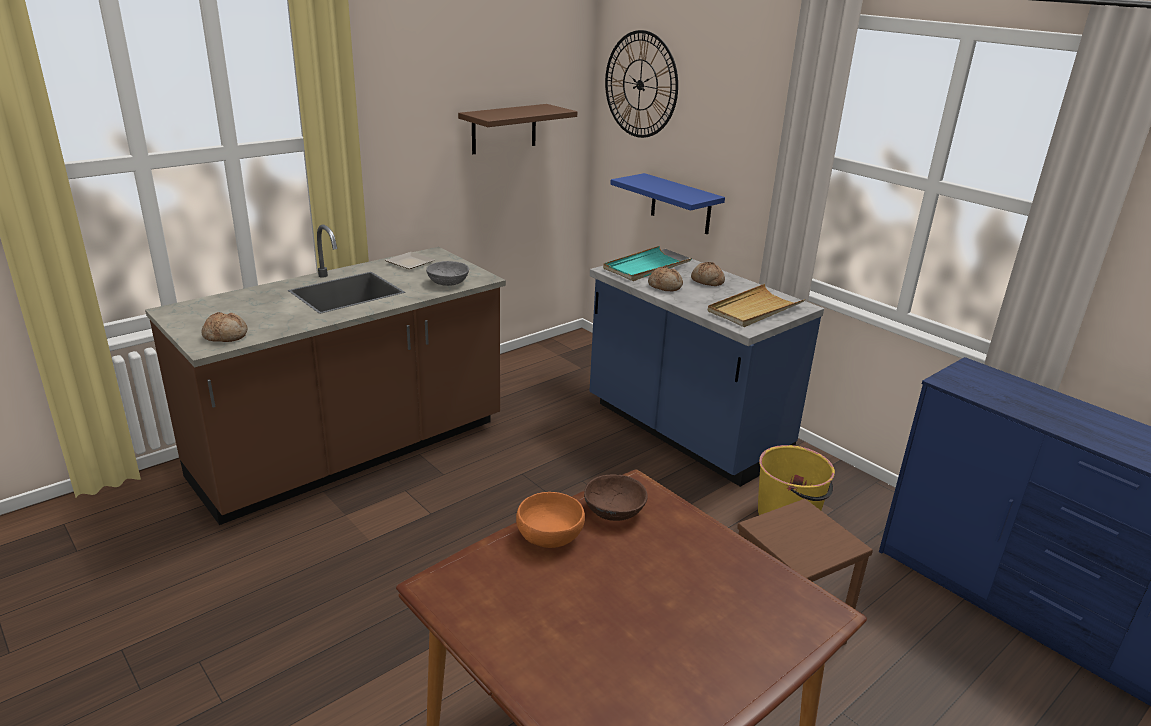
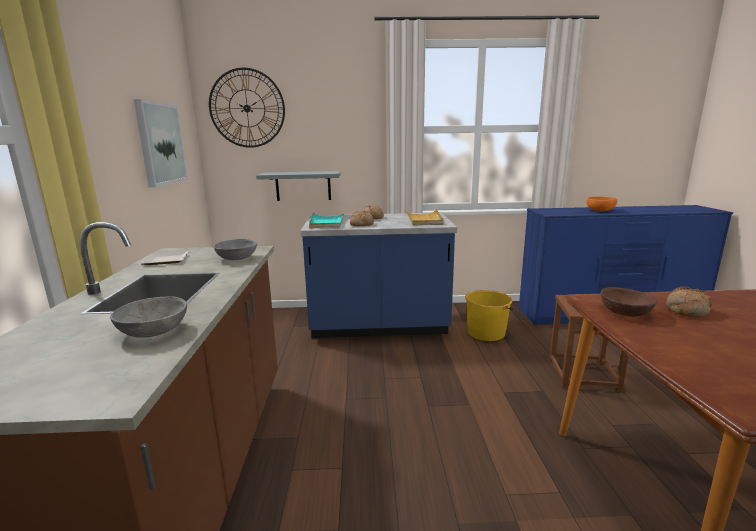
camera: 50 degrees left, 10 degrees down
(226, 335) = (110, 374): bread -> bread (685, 310)
(283, 320) = (153, 331): none -> grey bowl
(504, 129) = (160, 144): brown shelf -> picture
(551, 536) = (658, 339): orange bowl -> orange bowl (600, 210)
(681, 204) = (303, 186): blue shelf -> grey shelf

